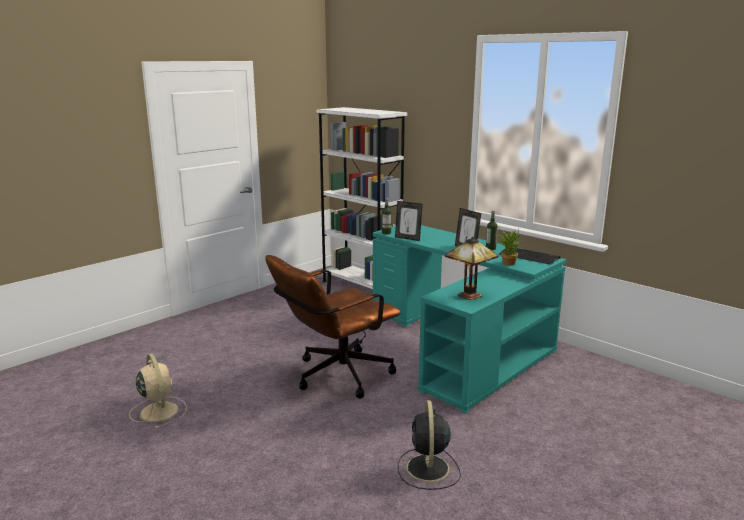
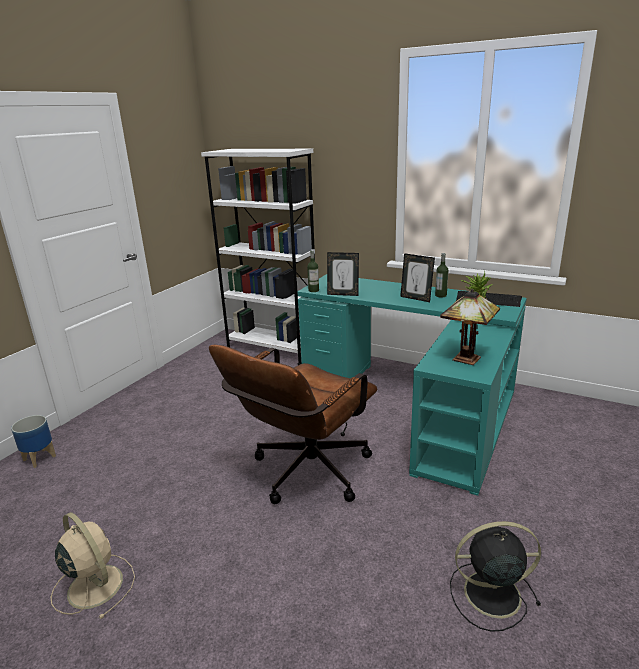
camera: 15 degrees left, 5 degrees up
(150, 334) = (40, 458): none -> planter
(428, 469) = (489, 594): black fan -> black fan turned 105 degrees clockwise

